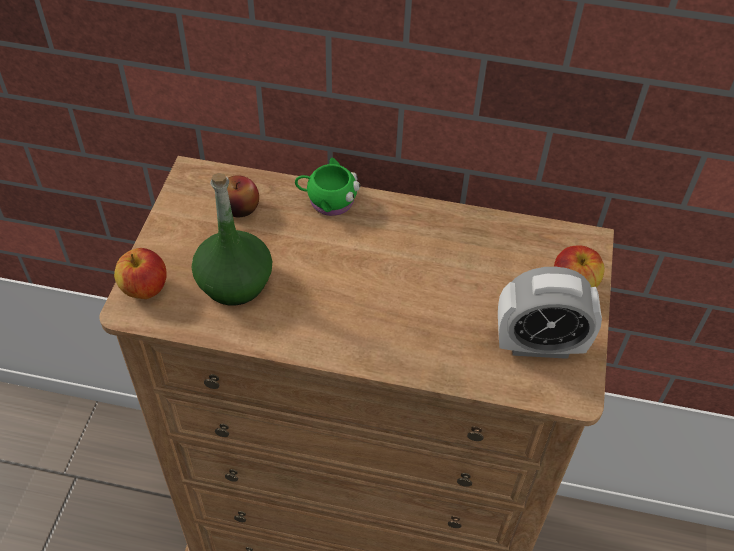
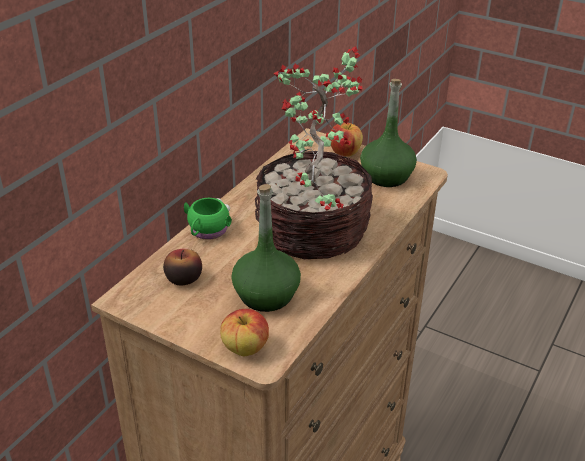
camera: 70 degrees left, 15 degrees down
(367, 295) = (313, 233): none -> potted plant
(539, 345) = (386, 176): alarm clock -> green bottle

